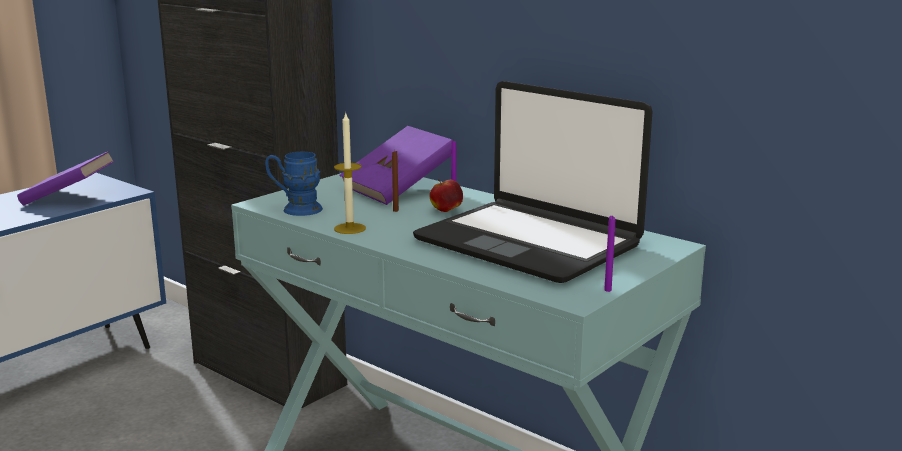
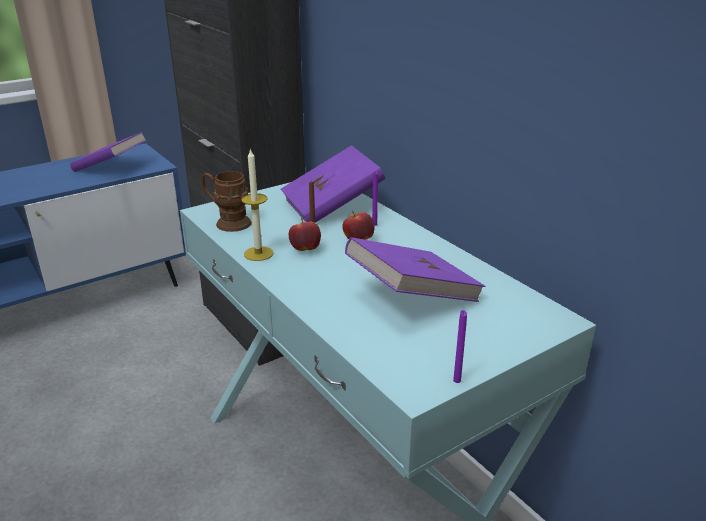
camera: 15 degrees right, 10 degrees up
(295, 209) = (227, 222): blue mug -> brown mug
(396, 221) = (305, 249): none -> apple
(529, 242) = (412, 295): laptop -> purple book

